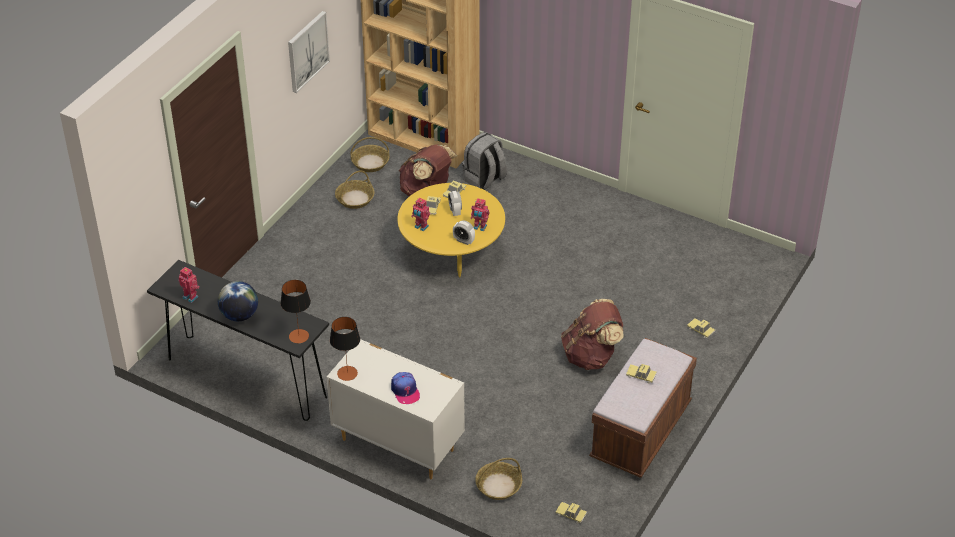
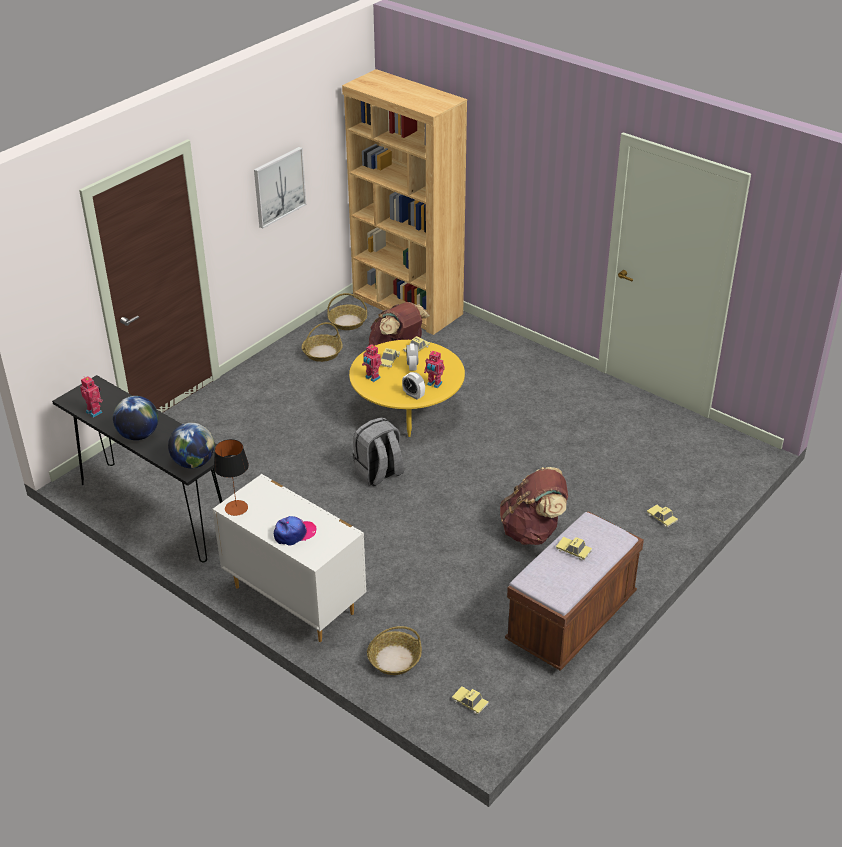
camera: 10 degrees right, 5 degrees down
(299, 336) = (194, 463): table lamp -> globe
(405, 391) = (294, 534): cap -> cap turned 105 degrees counterclockwise
(484, 179) = (459, 347): grey backpack -> grey backpack (379, 474)

